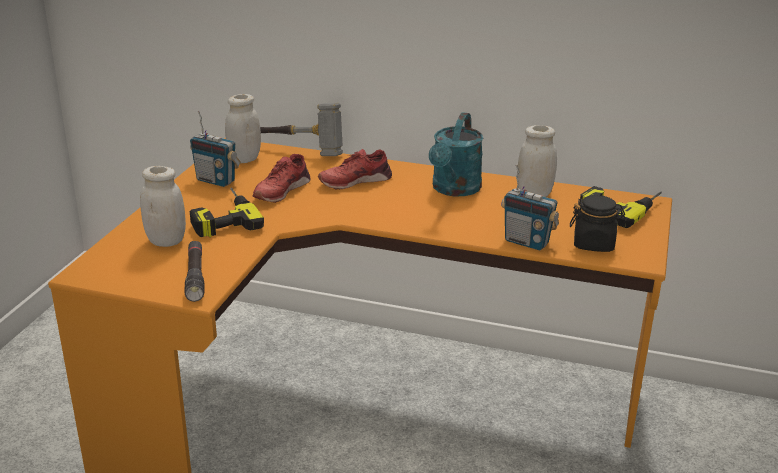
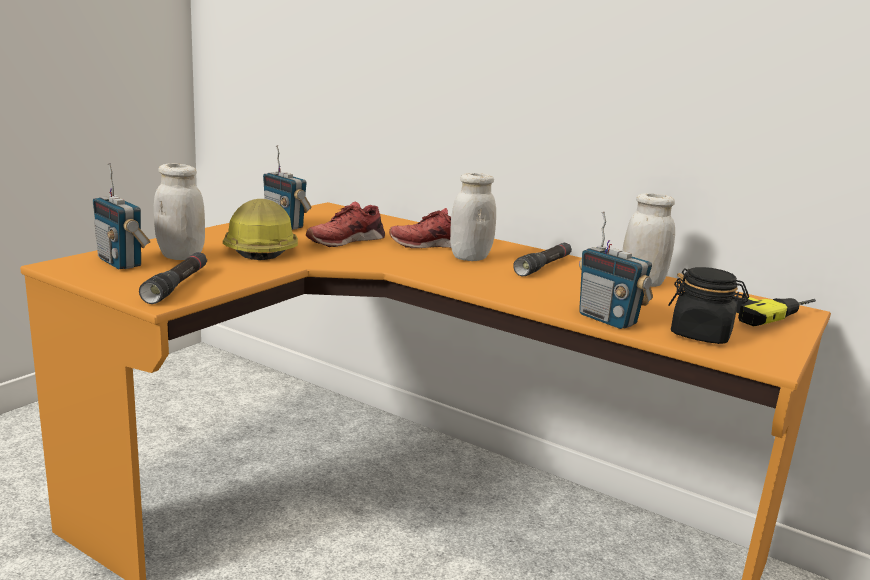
camera: 15 degrees right, 10 degrees down
(126, 260) = (121, 263): none -> radio
(222, 217) = (260, 249): power drill -> hard hat
(244, 159) = (330, 216): white jar -> white jar (470, 257)
(295, 150) = (389, 218): hammer -> none
(454, 190) = (543, 266): turquoise watering can -> black flashlight

